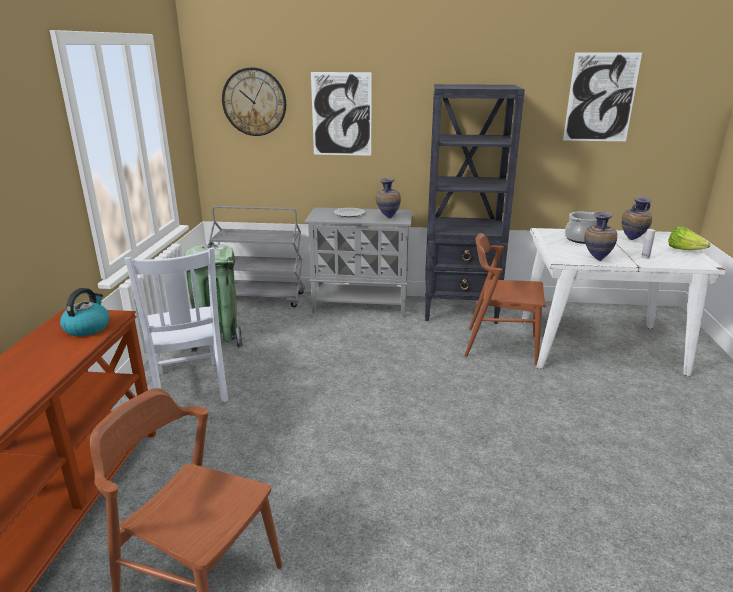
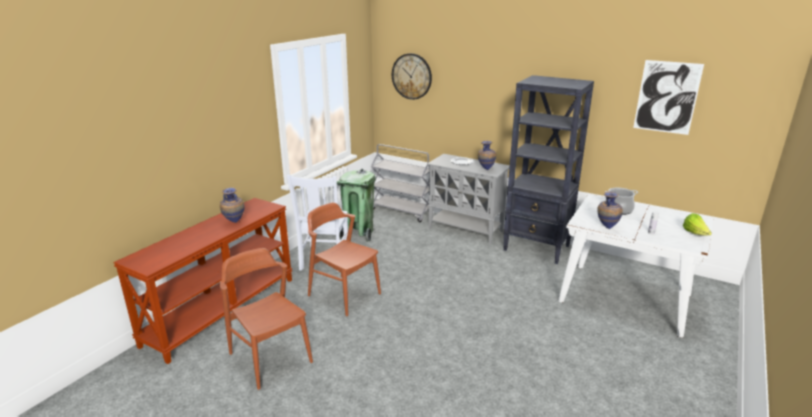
camera: 25 degrees right, 0 degrees up
(87, 327) = (257, 210): kettle -> none
(341, 114) = (467, 90): picture -> none
(501, 345) = (545, 280): brown chair -> brown chair (344, 294)
(632, 240) = (660, 218): vase -> vase (234, 223)

